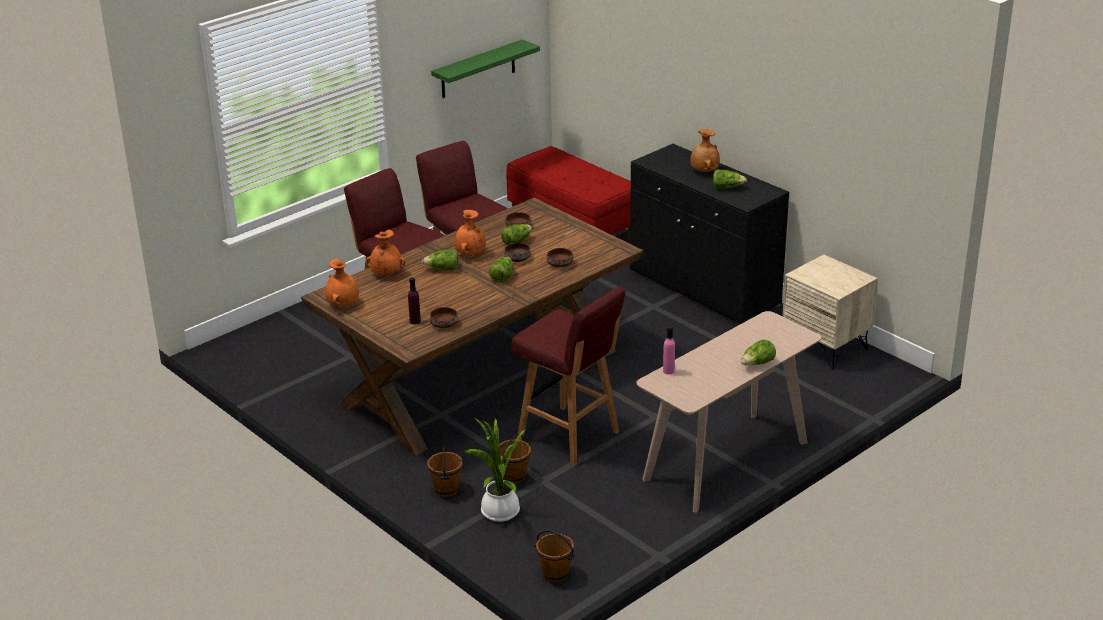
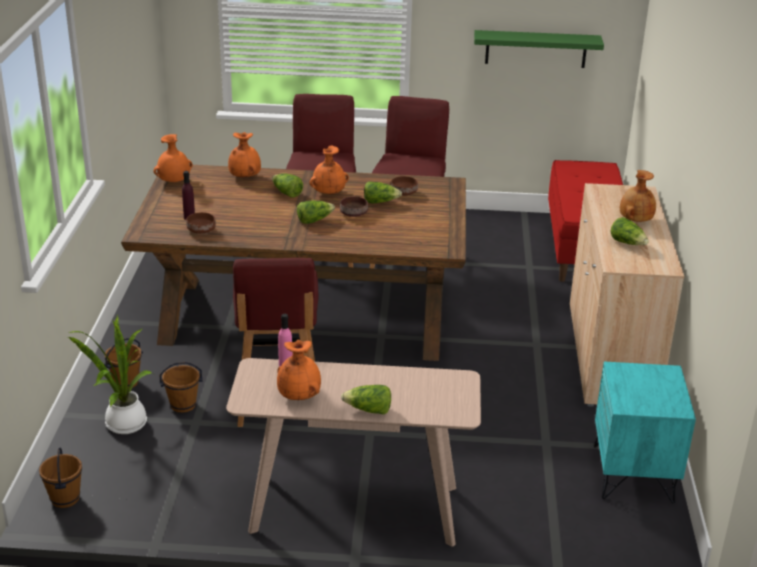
camera: 45 degrees right, 0 degrees up
(559, 264) = (375, 234): brown bowl -> none
(704, 288) = (610, 355): black cabinet -> beige cabinet
(708, 380) = (299, 395): none -> orange vase
(825, 347) = (634, 474): beige nightstand -> turquoise nightstand

